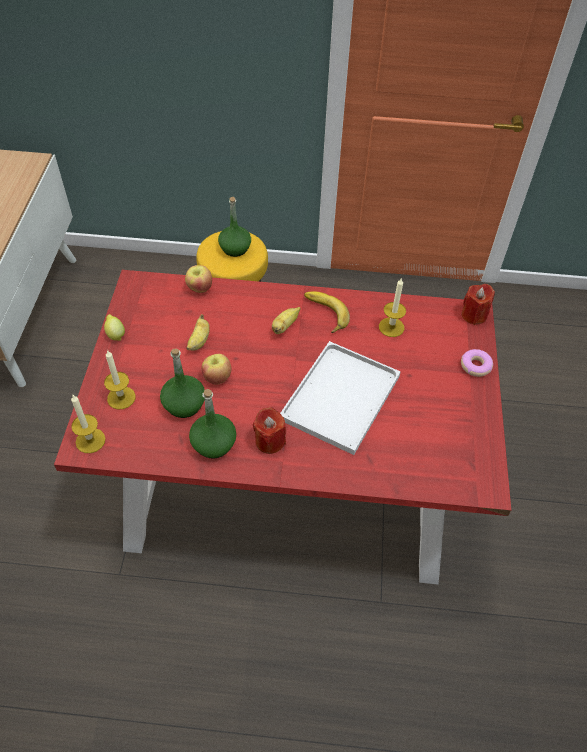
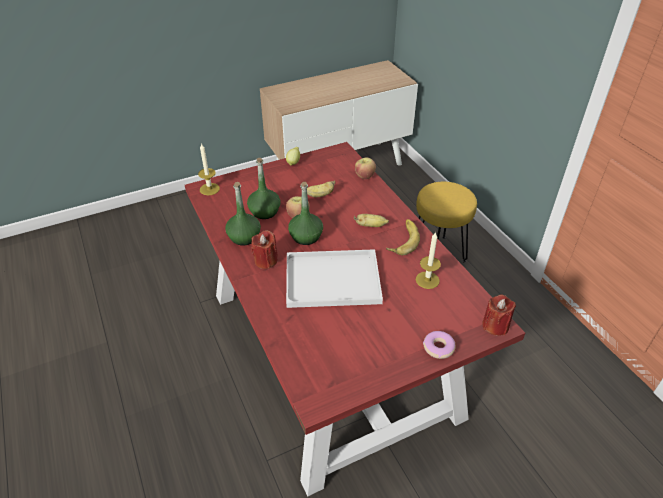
camera: 60 degrees right, 10 degrees down
(121, 397) = (249, 186): candle -> none
(235, 248) = (451, 197): green bottle -> green bottle (306, 237)

